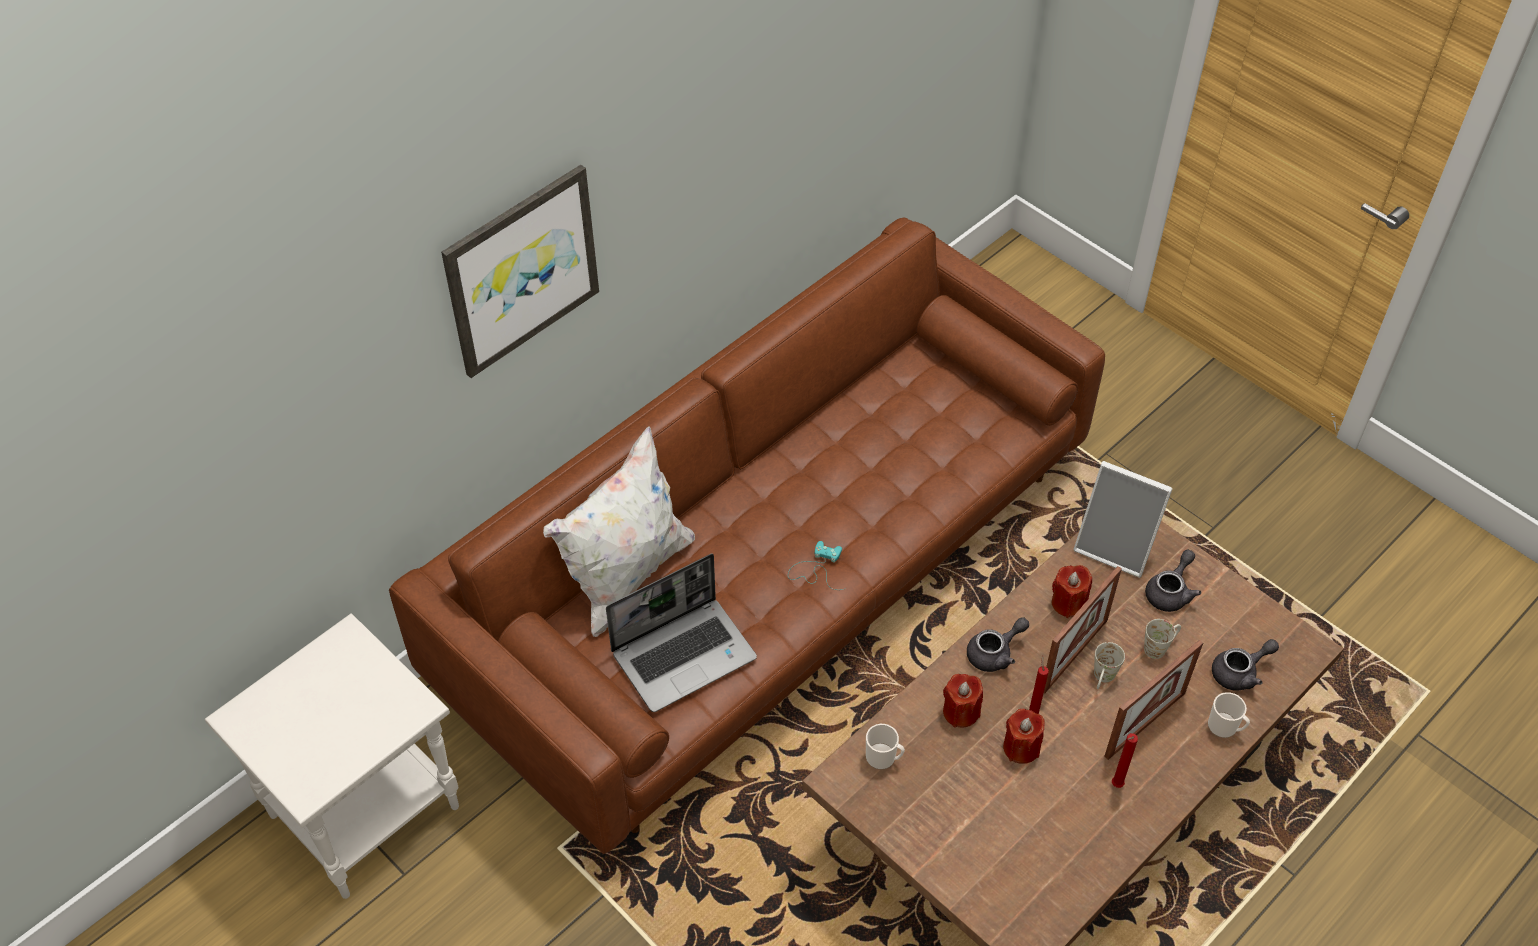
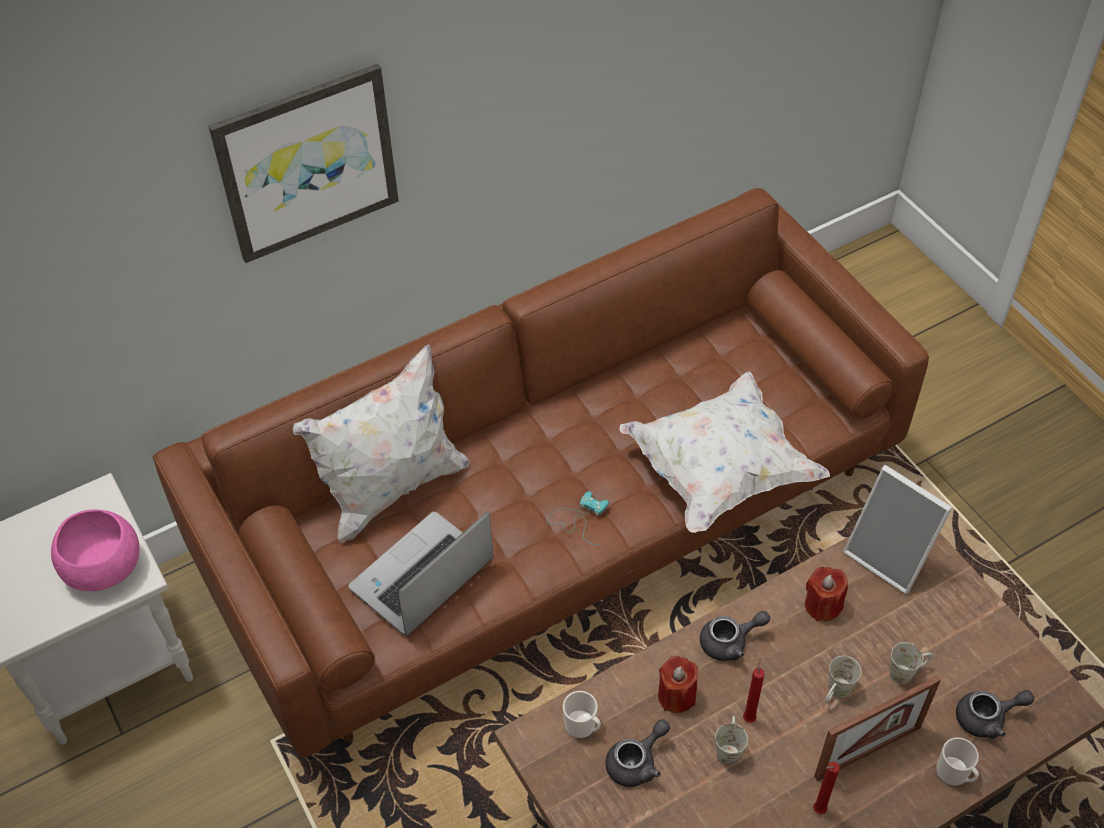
camera: 15 degrees right, 0 degrees up
(377, 705) = (102, 567): none -> pink bowl
(684, 654) = (422, 577): laptop -> laptop turned 150 degrees clockwise
(936, 499) = (719, 472): none -> white pillow
(1021, 747) = (728, 747): red candle -> white mug
(1074, 655) = (813, 661): picture frame -> none
(1170, 592) = (935, 616): grey teapot -> grey teapot (637, 762)

